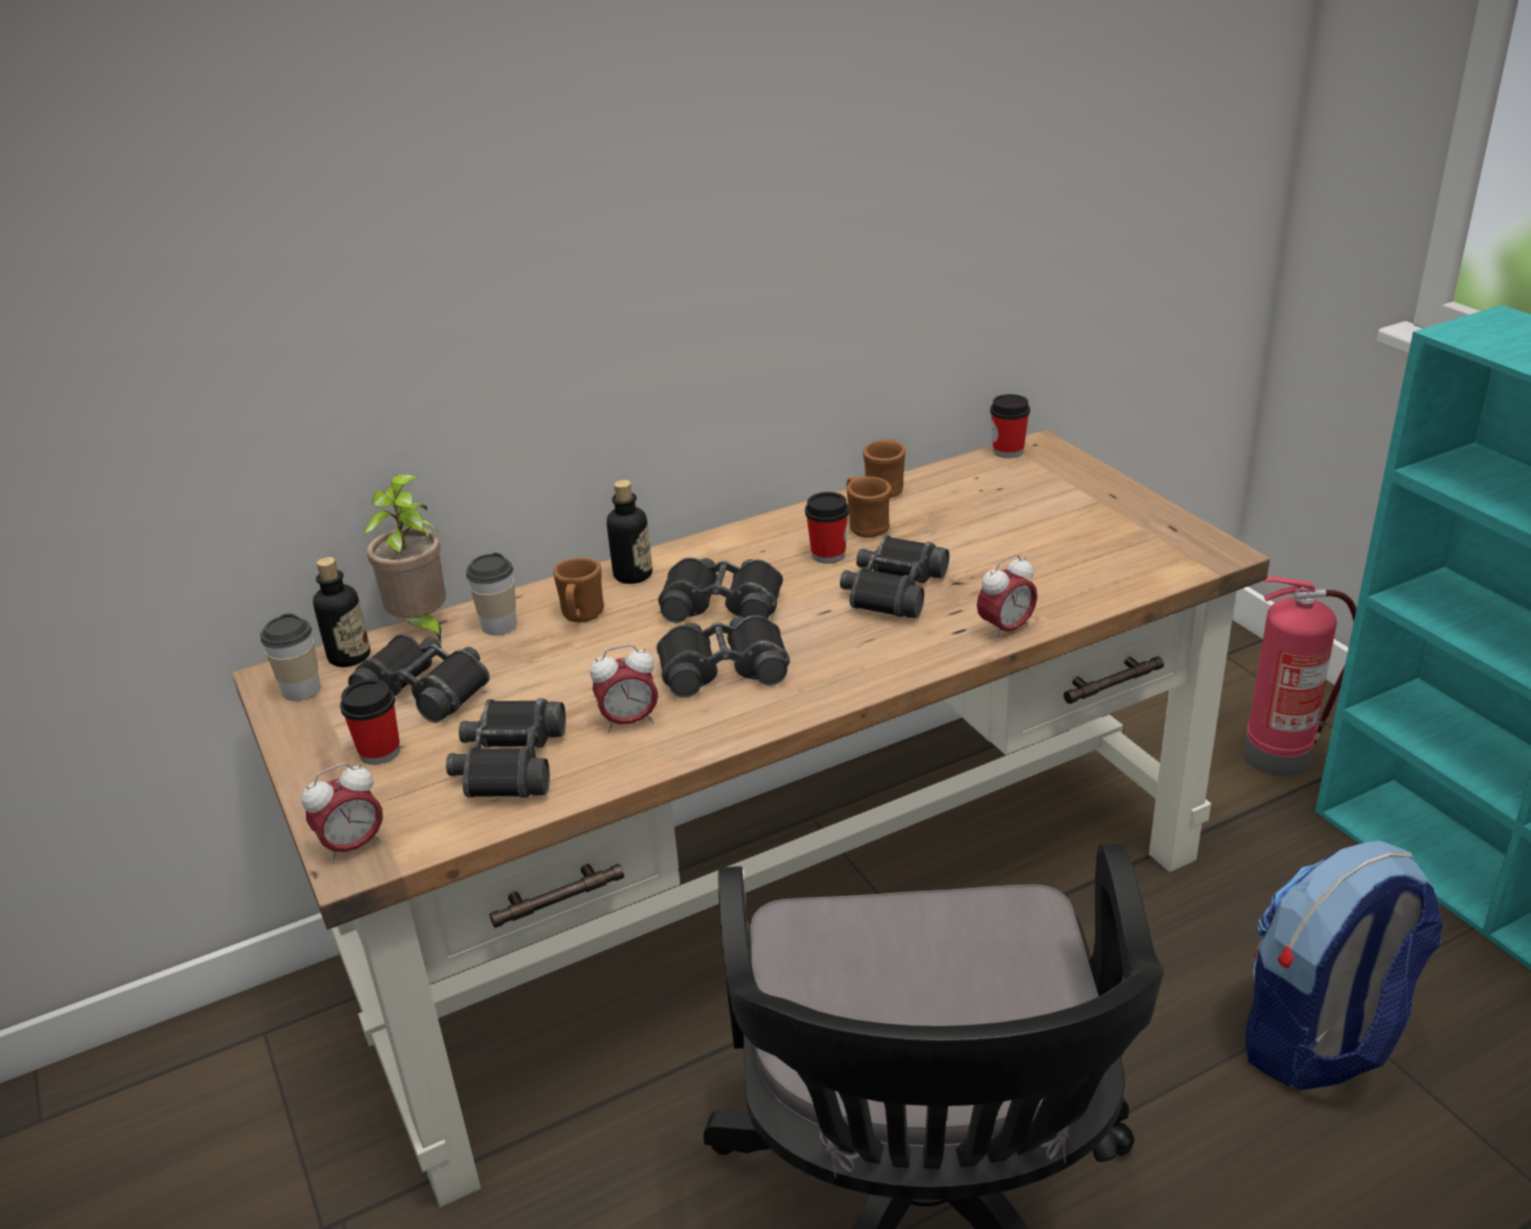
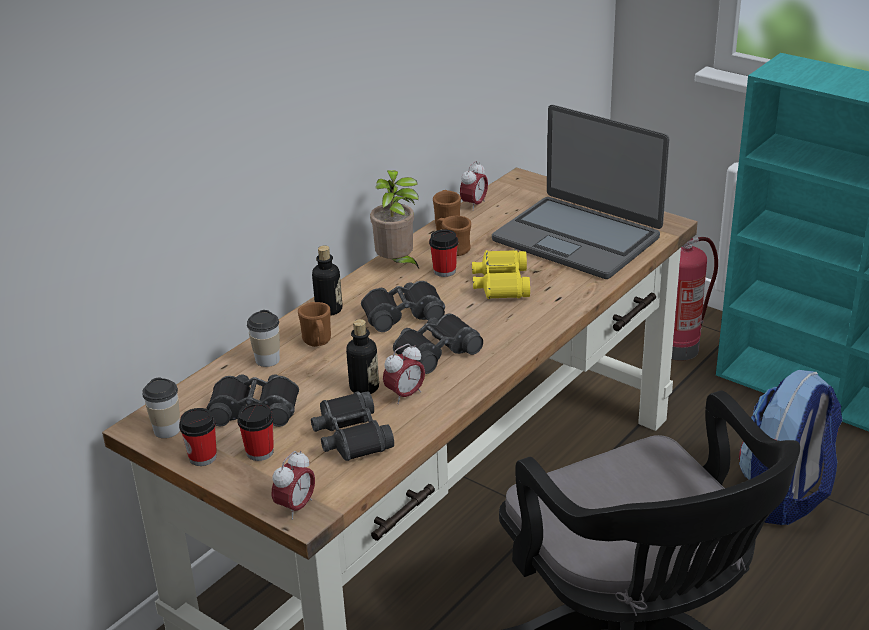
camera: 25 degrees left, 0 degrees up
(349, 656) = (180, 402): bottle -> bottle (364, 387)
(421, 626) = (213, 372): potted plant -> potted plant (397, 264)
(892, 590) = (500, 283): black binoculars -> yellow binoculars
(1005, 630) = (584, 292): alarm clock -> alarm clock (474, 205)
(1008, 451) = (504, 185): cup -> cup (203, 457)
(1057, 547) = (577, 238): none -> laptop

